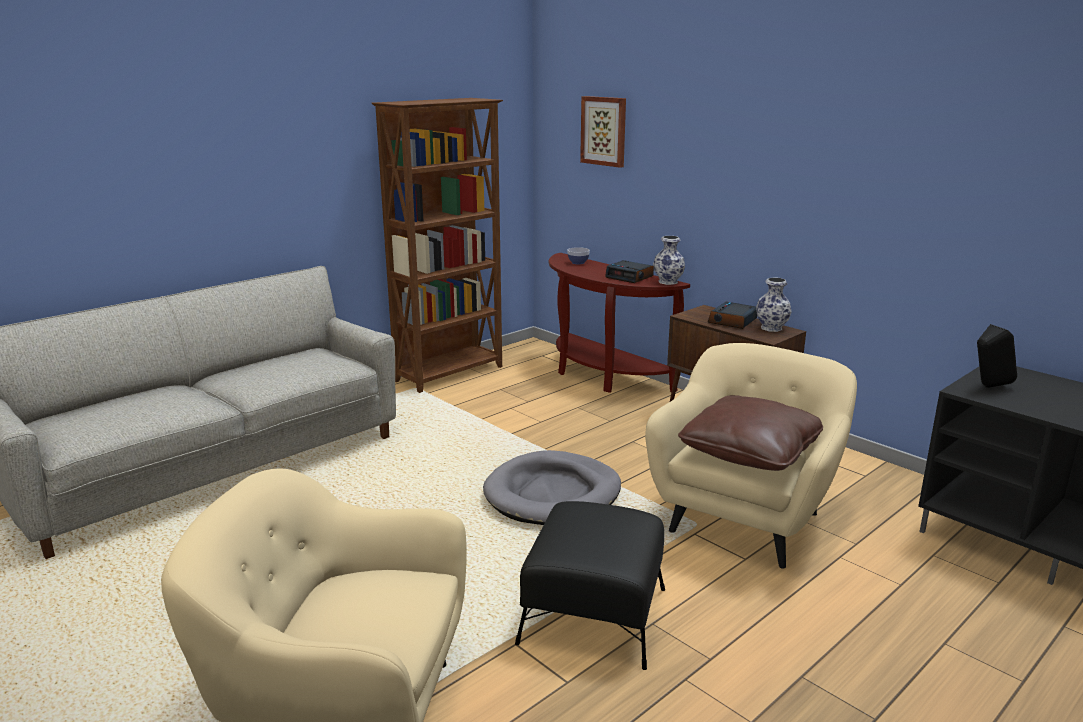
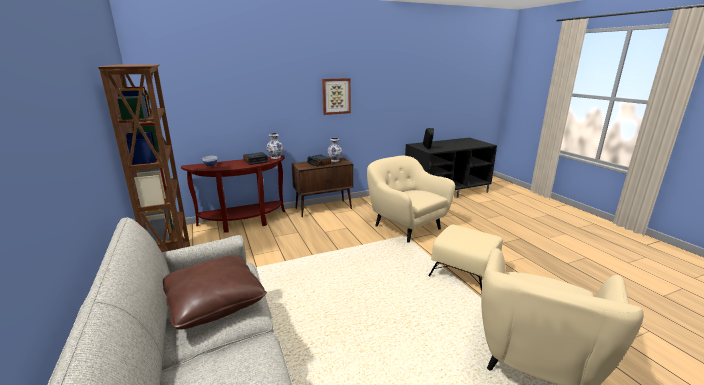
camera: 70 degrees left, 0 degrees up
(553, 494) = (361, 262): grey dog bed -> none
(592, 616) = (464, 273): black ottoman -> beige ottoman
(604, 131) = (203, 83): picture -> picture (336, 96)
(750, 452) = (419, 195): brown pillow -> brown pillow (215, 302)

